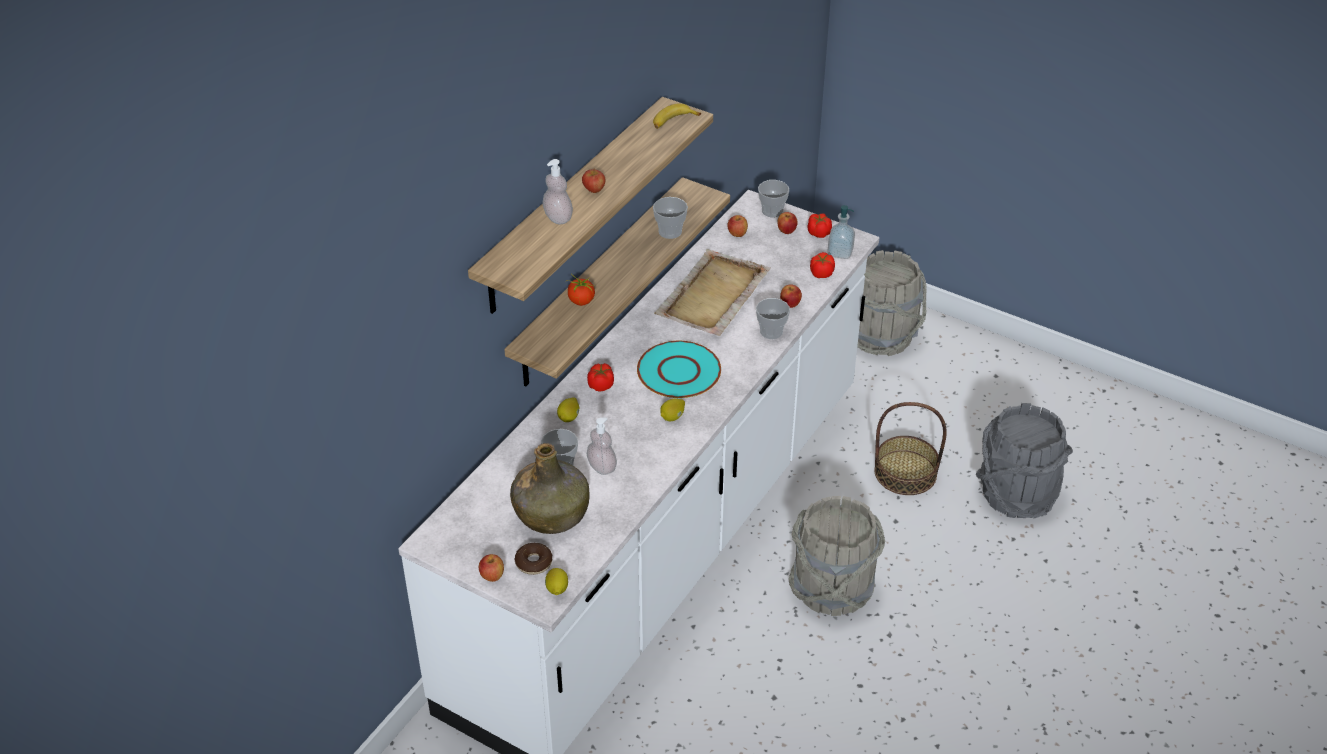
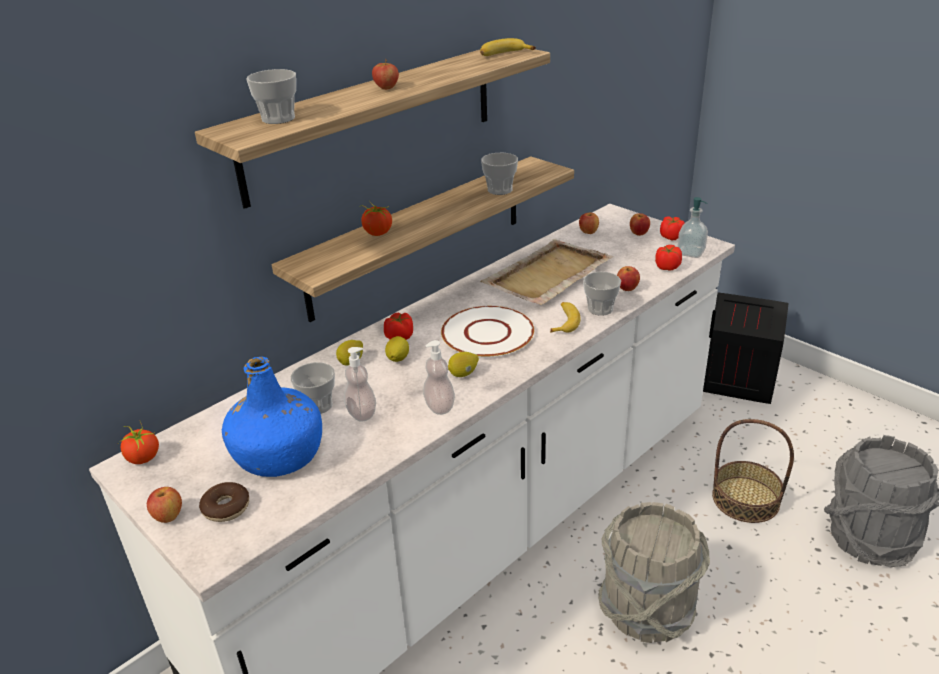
camera: 15 degrees right, 10 degrees down
(439, 533) = (143, 458): none -> tomato
(551, 513) = (279, 454): green bottle -> blue bottle
(556, 589) = (234, 545): lemon -> lemon (397, 359)
(558, 217) = (330, 102): soap dispenser -> soap dispenser (439, 406)
(678, 371) = (487, 333): turquoise plate -> white plate
(743, 350) = (564, 322): none -> banana
(772, 211) = (628, 219): cup -> cup (278, 118)
(881, 336) = (734, 376): grey bucket -> crate

